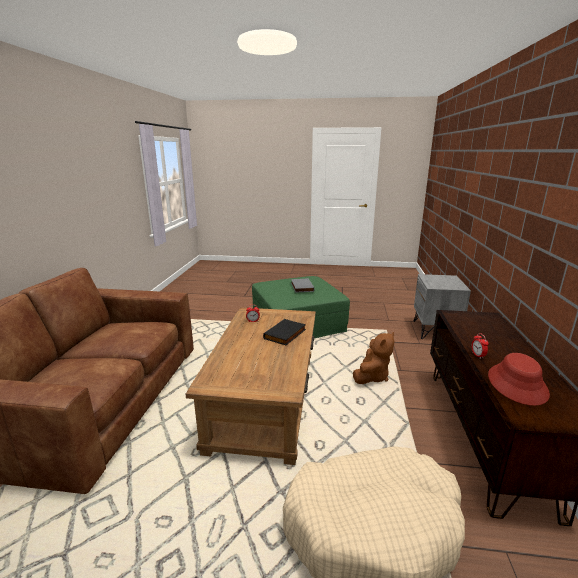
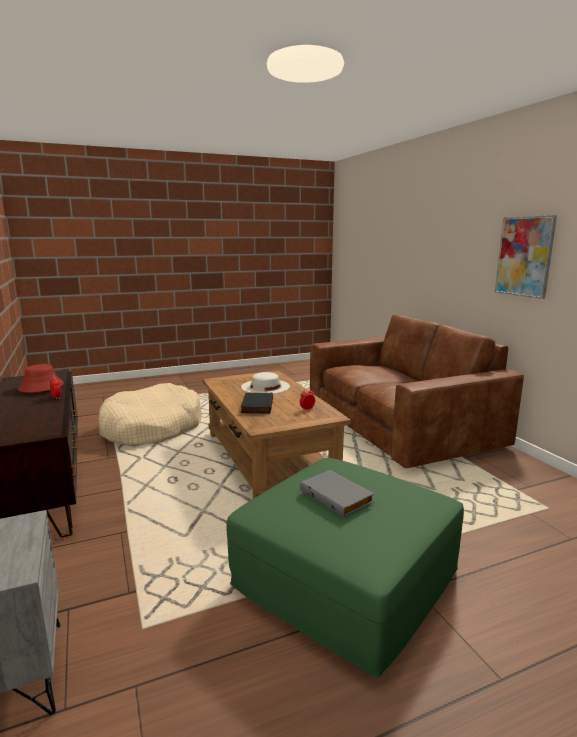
camera: 150 degrees right, 5 degrees down
(43, 194) = (524, 256): none -> picture
(247, 359) = (265, 386): none -> white hat
(372, 376) = (163, 510): brown plush toy -> none

